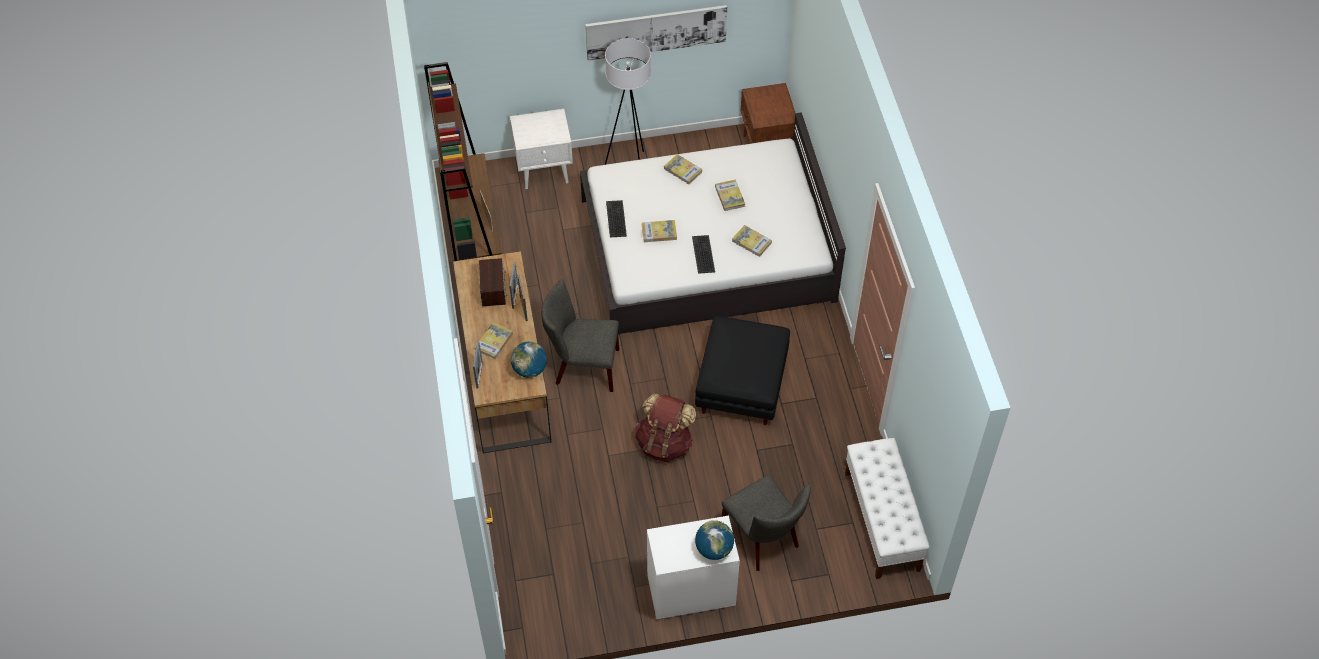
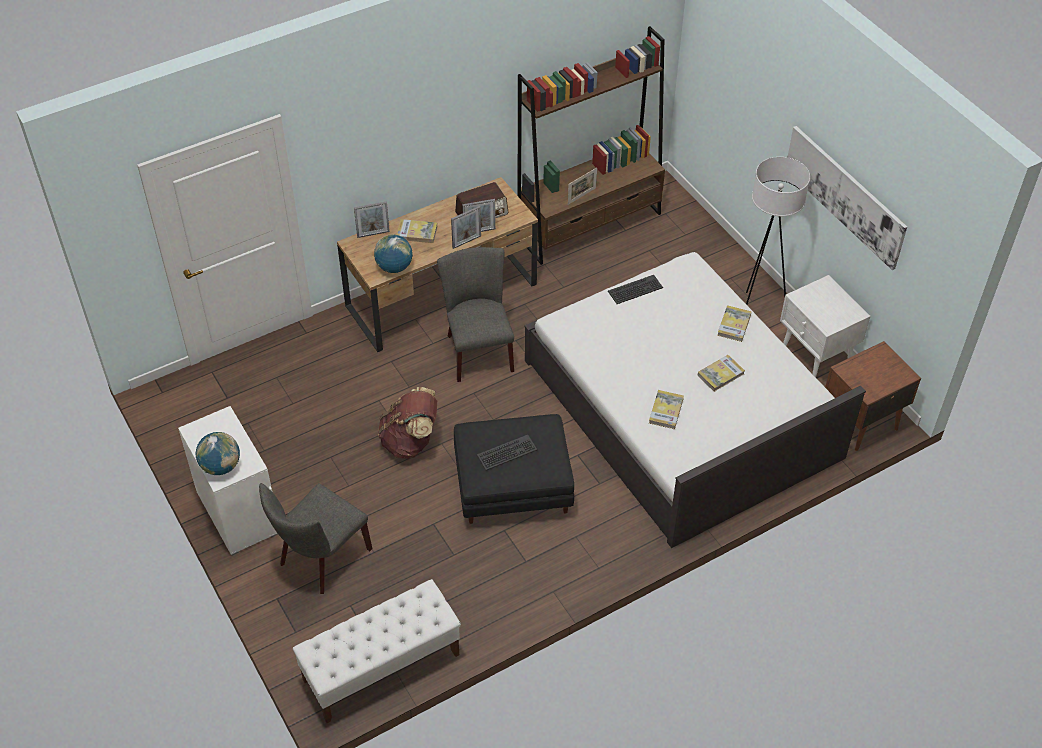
camera: 70 degrees right, 5 degrees down
(544, 171) = (711, 248): white nightstand -> white nightstand (816, 356)
(659, 232) = (636, 329): book -> none
(703, 254) = (626, 374): keyboard -> keyboard (507, 453)

